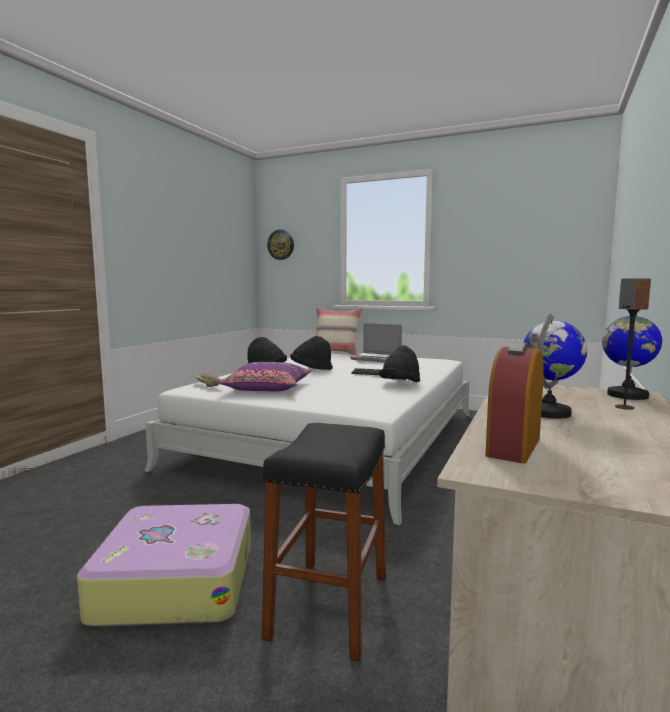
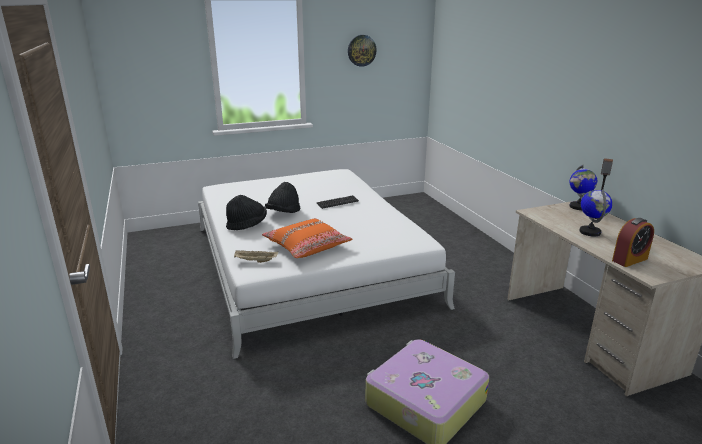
camera: 45 degrees left, 15 degrees up
(268, 388) = (307, 246): purple pillow -> orange pillow
(281, 244) = (132, 68): wall clock -> wall clock (361, 50)
(329, 605) = (501, 365): black stool -> none
(336, 352) = (232, 181): beige pillow -> none
(377, 359) = (297, 183): laptop -> none
(400, 384) = (374, 210): black hat -> none
(513, 447) = (629, 259): alarm clock -> alarm clock turned 105 degrees counterclockwise

